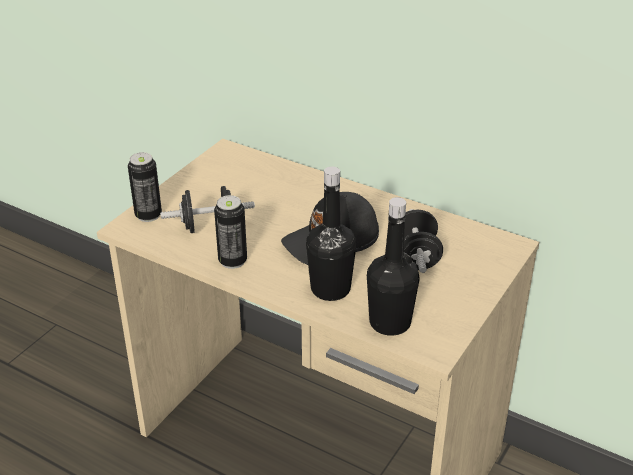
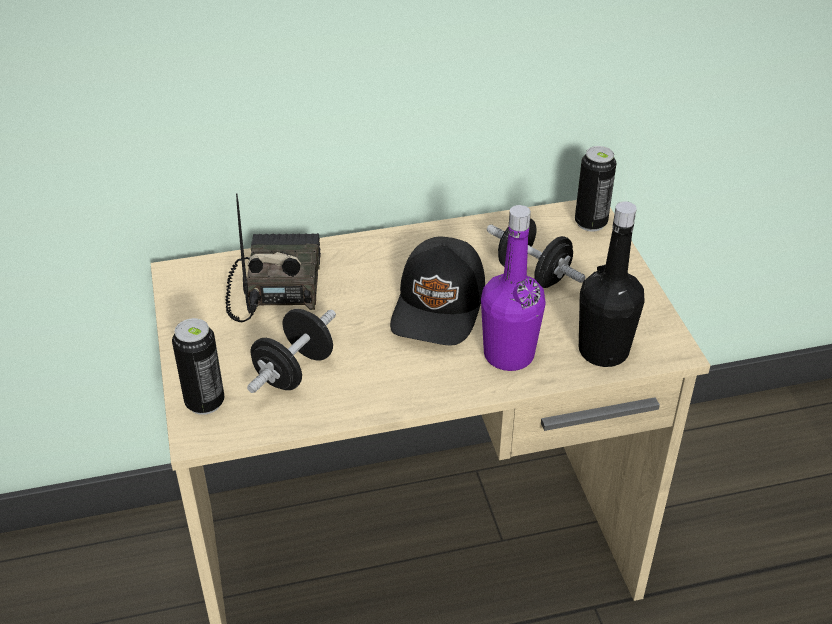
camera: 45 degrees left, 5 degrees up
(232, 261) = (376, 391): can -> can (590, 223)
(263, 182) = (275, 286): none -> radio
(330, 289) = (508, 355): black bottle -> purple bottle

